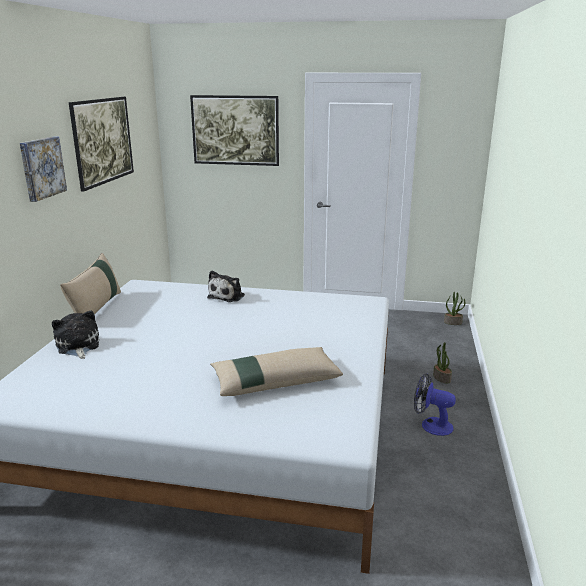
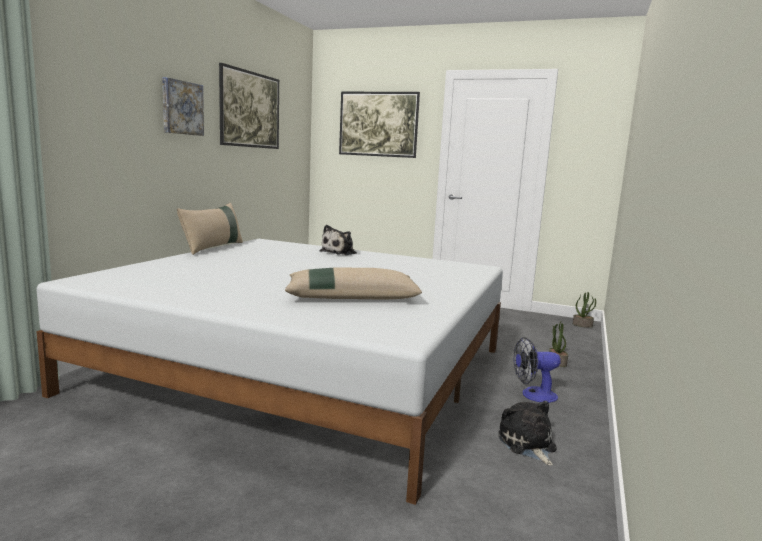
camera: 10 degrees right, 10 degrees down
(78, 346) = (178, 262): plush toy -> plush toy (527, 444)
(431, 425) = (533, 395): fan -> fan turned 45 degrees counterclockwise

